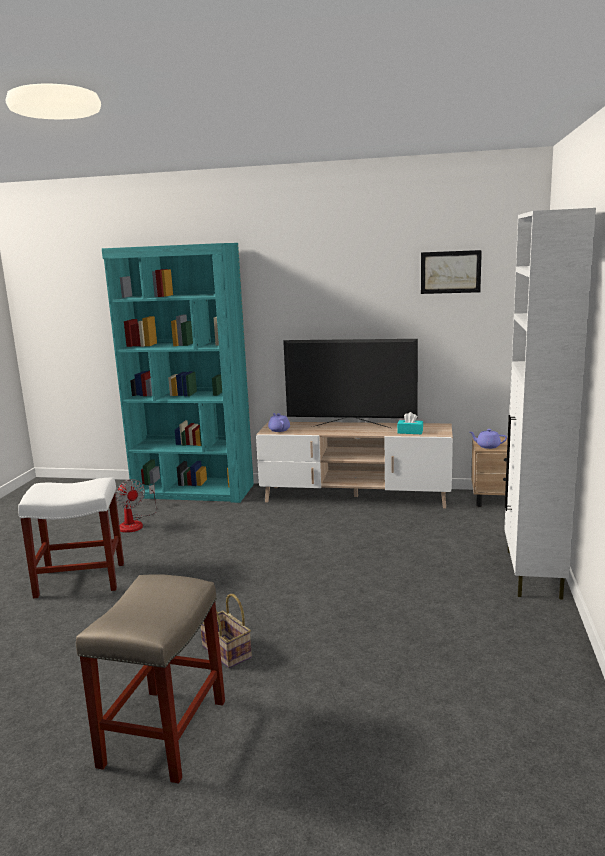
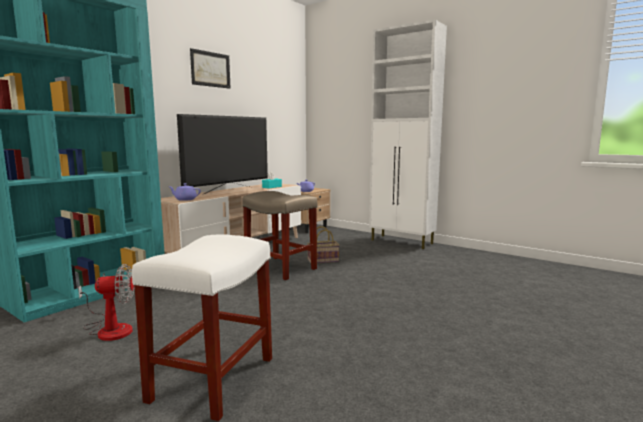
camera: 65 degrees left, 5 degrees down
(164, 734) = (551, 365): beige stool -> beige stool (281, 268)
(228, 652) = (438, 324): basket -> basket (323, 260)
(450, 272) = (266, 74): picture -> picture (210, 69)

